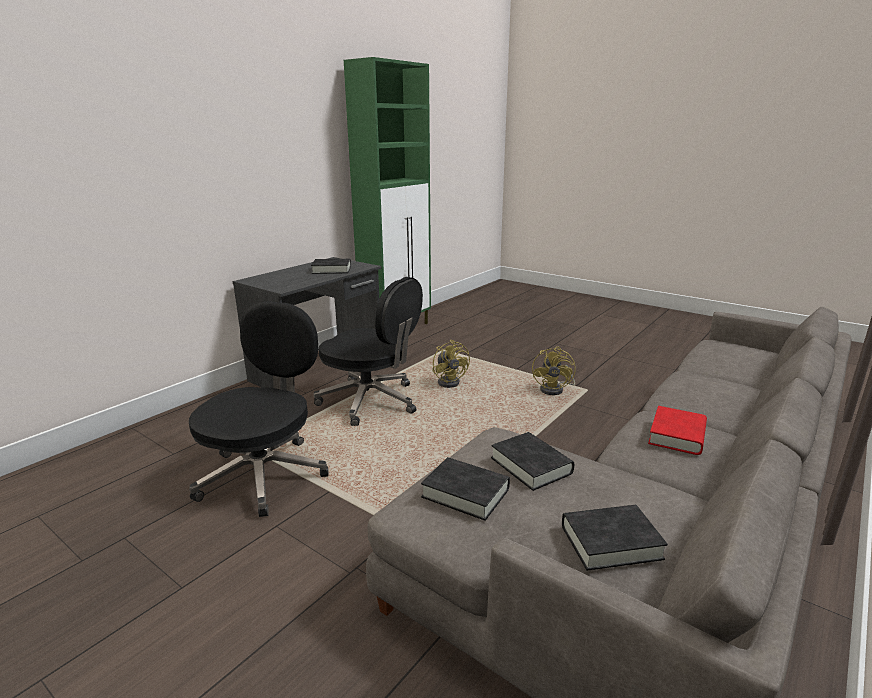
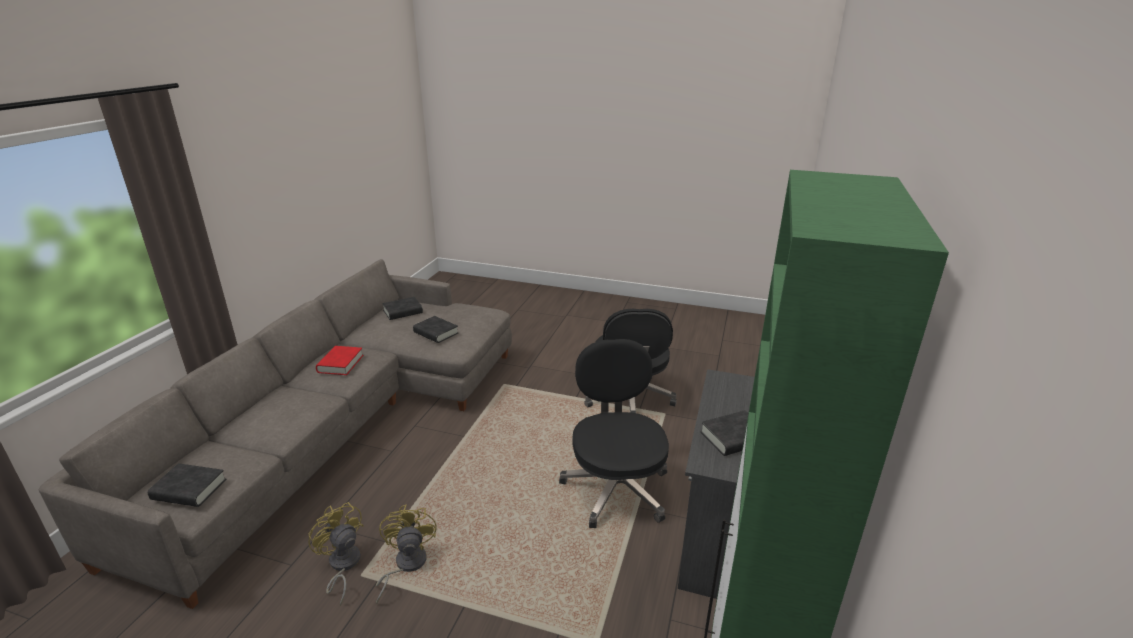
camera: 160 degrees right, 5 degrees up
(371, 401) = (616, 487): black office chair -> black office chair turned 75 degrees clockwise
(450, 381) = (547, 548): yellow fan -> yellow fan (342, 566)
(465, 493) = (467, 317): black book -> black book (189, 490)

